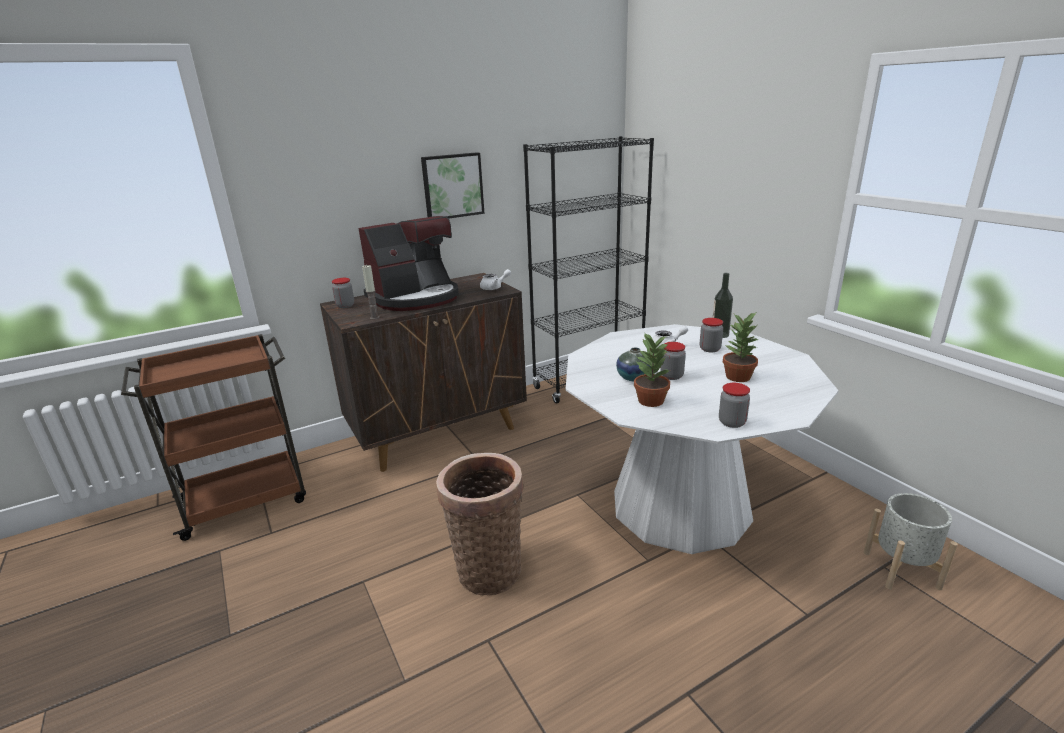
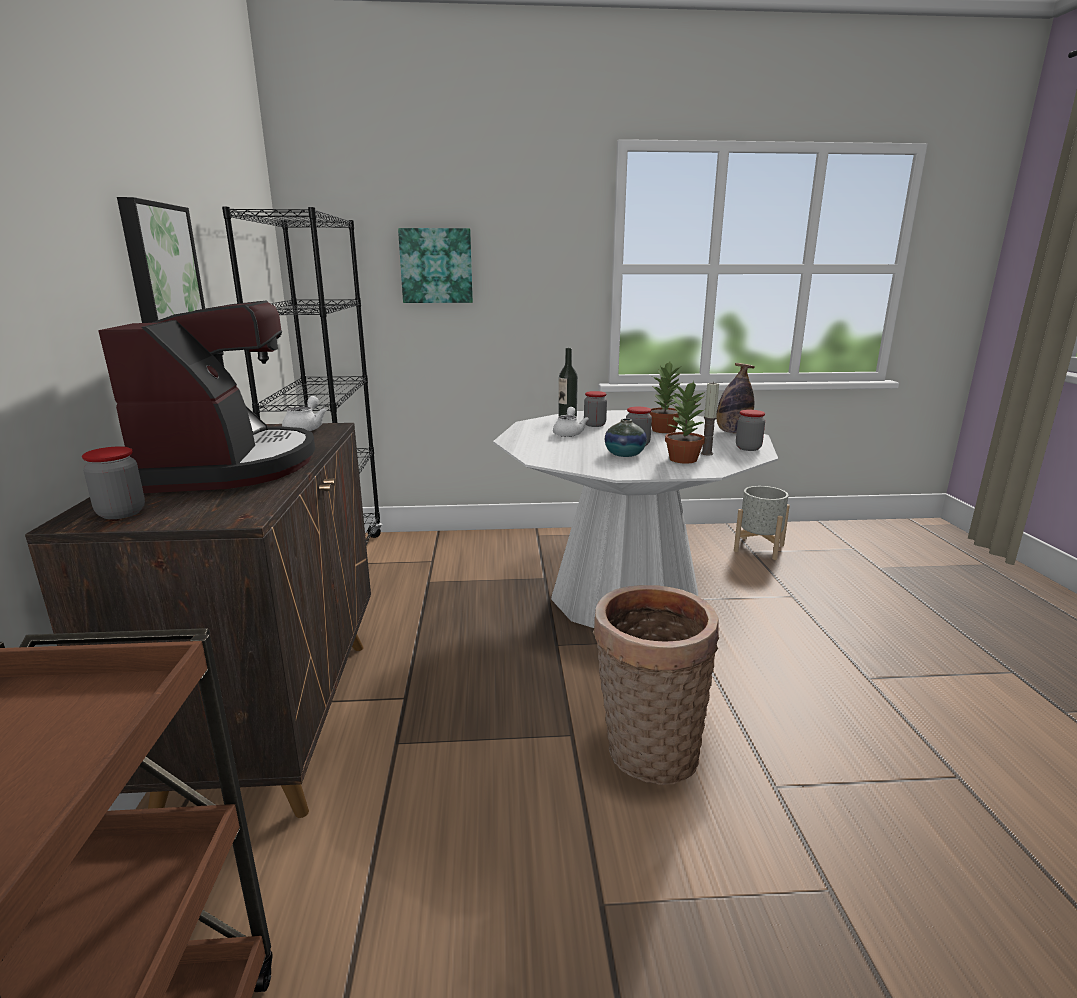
camera: 65 degrees left, 5 degrees down
(374, 317) = (262, 498): candle -> candle (706, 453)
(704, 177) = (436, 266): none -> picture
(785, 407) = (732, 432): none -> bottle

